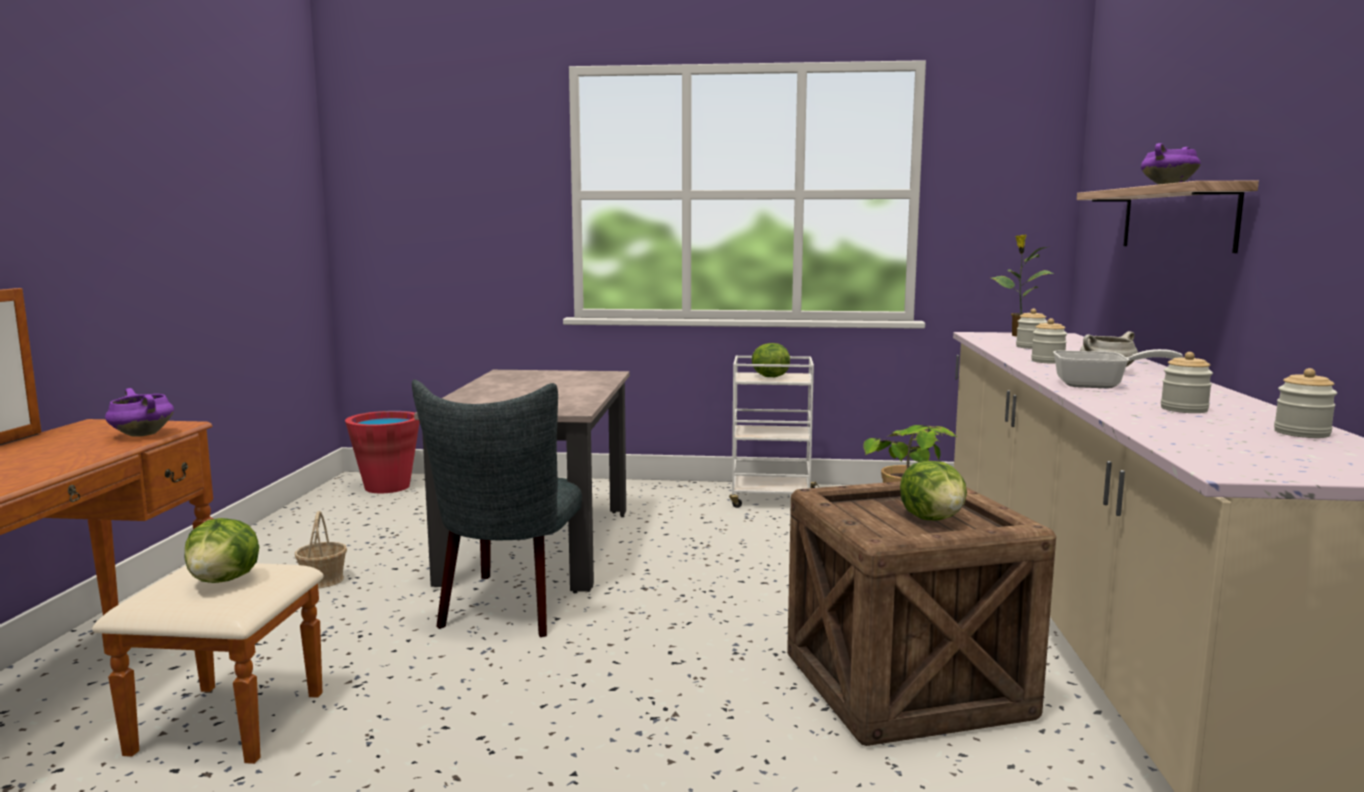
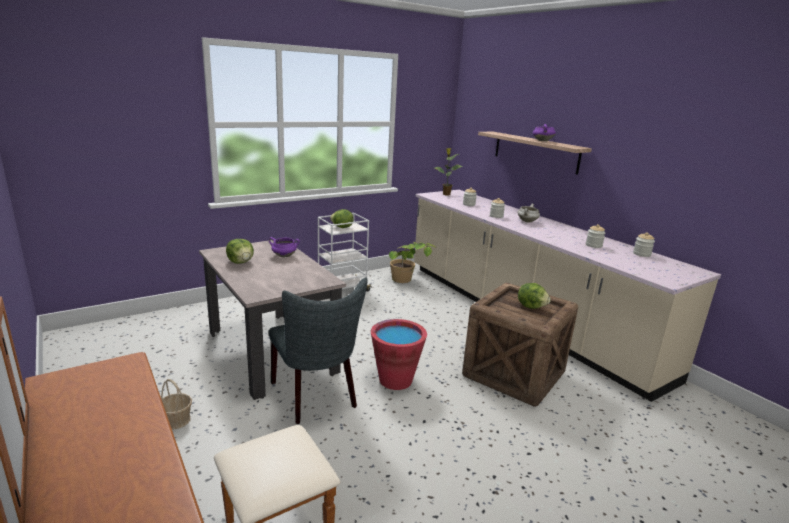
camera: 40 degrees left, 10 degrees up
(141, 435) = (127, 380): purple cooking pot -> purple cooking pot (284, 256)
(225, 580) = (282, 456): lettuce -> lettuce (241, 262)
(387, 487) = (101, 336): red bucket -> red bucket (395, 380)
(1099, 385) = (544, 233): frying pan -> none

